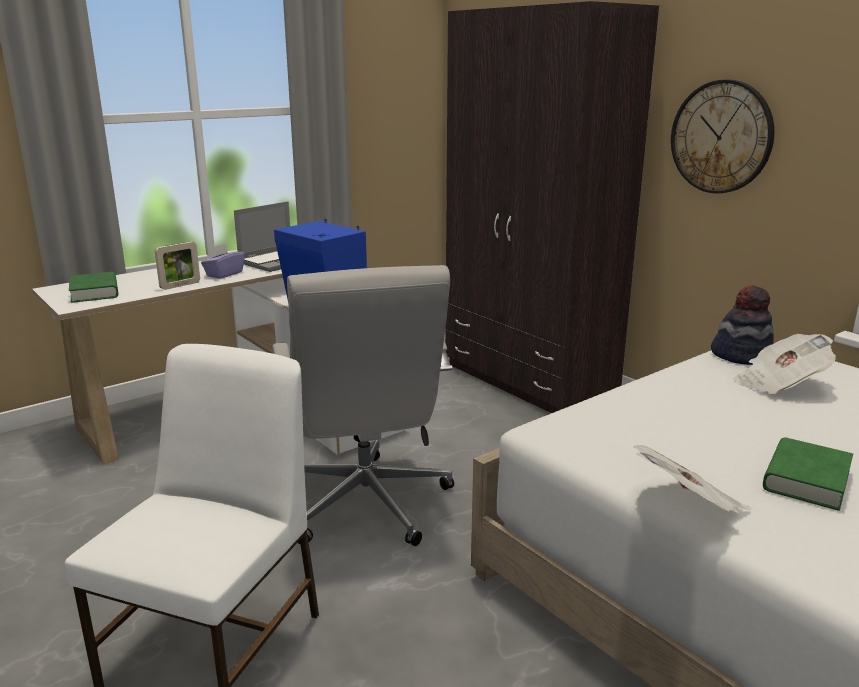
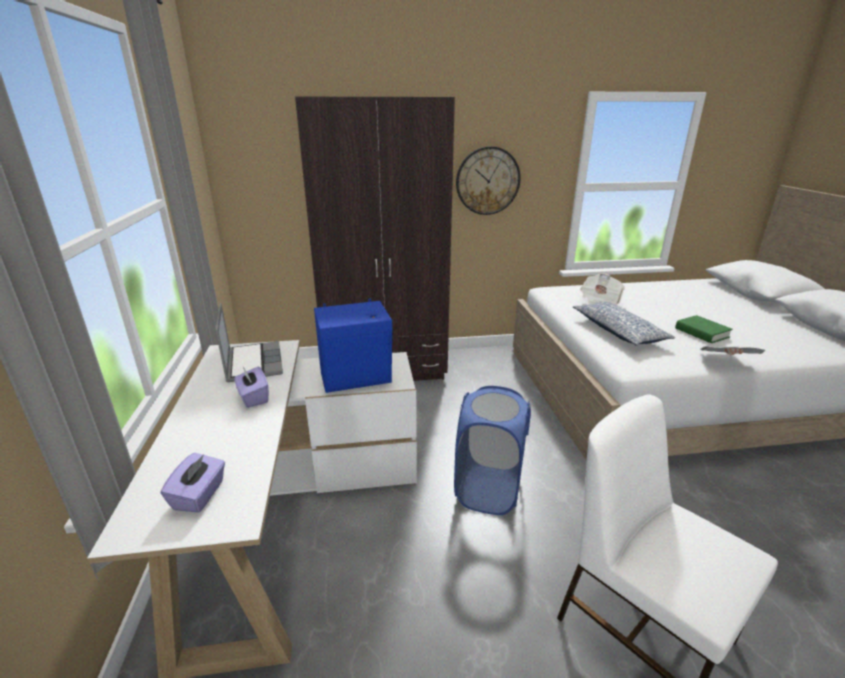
camera: 60 degrees left, 5 degrees up
(94, 292) = (200, 495): green book -> purple tissue box
(180, 285) = (257, 429): picture frame -> none
(366, 500) = (488, 490): grey office chair -> blue laundry basket
(673, 409) = (618, 331): none -> pillow
(741, 355) = (559, 297): hat -> none

